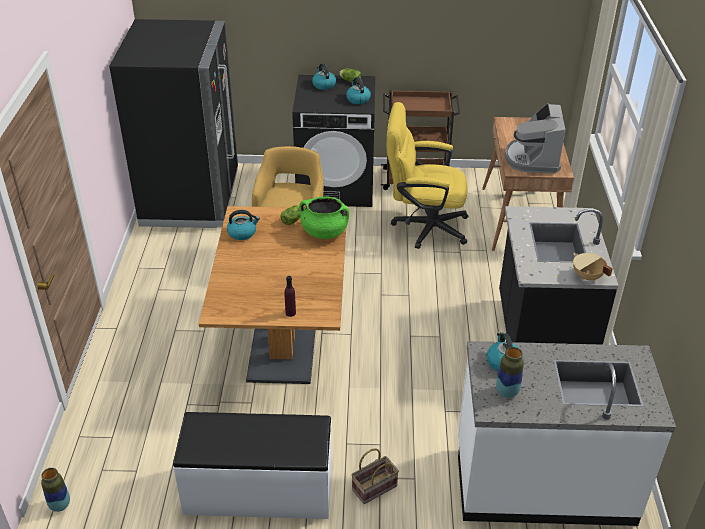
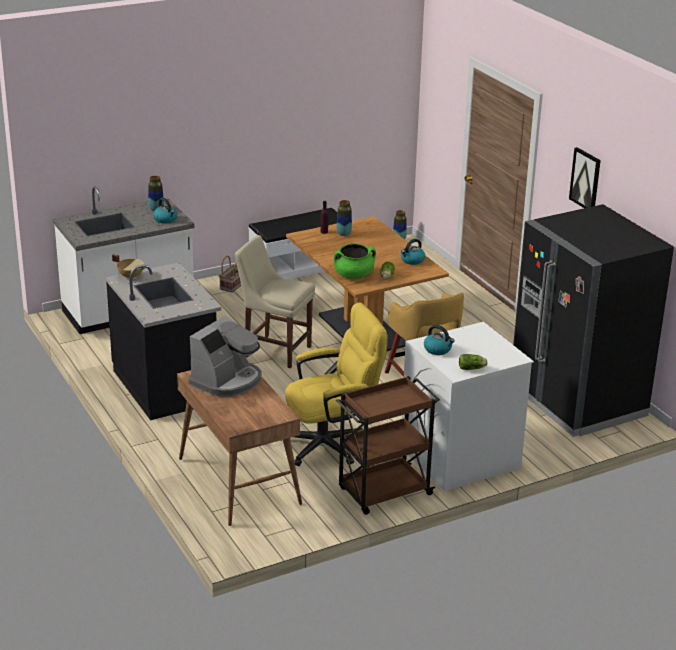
camera: 150 degrees right, 10 degrees down
(91, 72) = (585, 179): none -> picture
(271, 300) = (344, 234): none -> vase
(323, 85) = (491, 356): kettle -> none
(336, 186) = (459, 457): black washing machine -> white washing machine
(399, 346) = (275, 350): none -> beige chair
(532, 159) = (227, 380): coffee machine -> coffee machine turned 60 degrees clockwise

